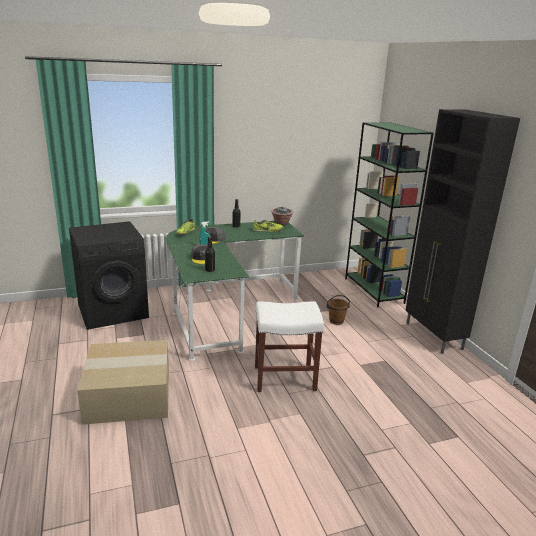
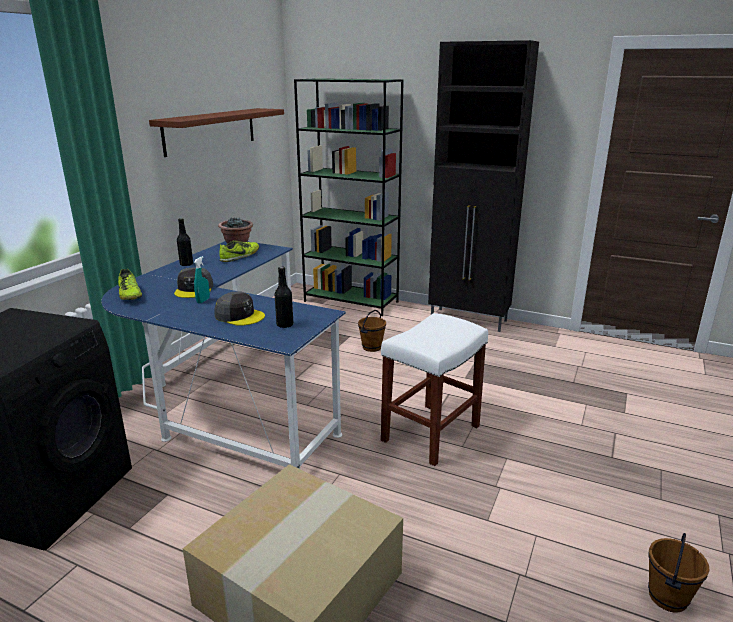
camera: 45 degrees left, 0 degrees up
(224, 310) = (229, 398): green desk -> blue desk
(252, 519) = (668, 598): none -> brown bucket
(293, 149) = (211, 130): none -> brown shelf

